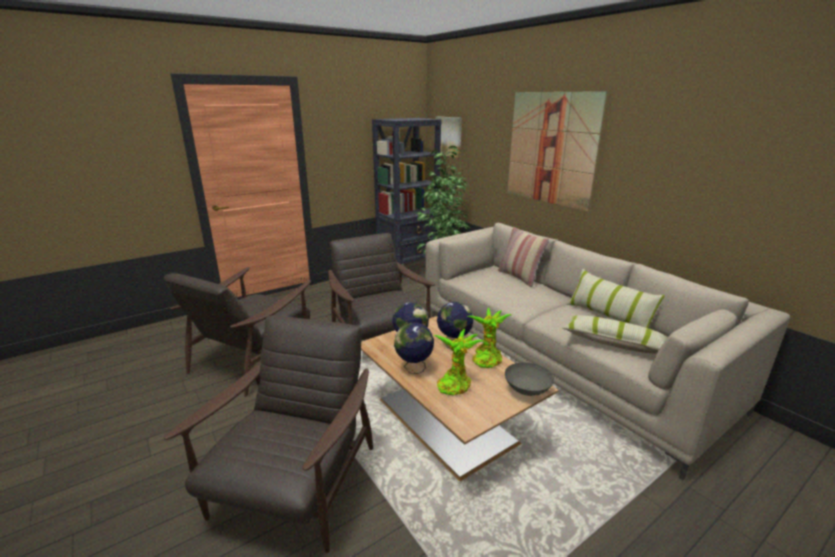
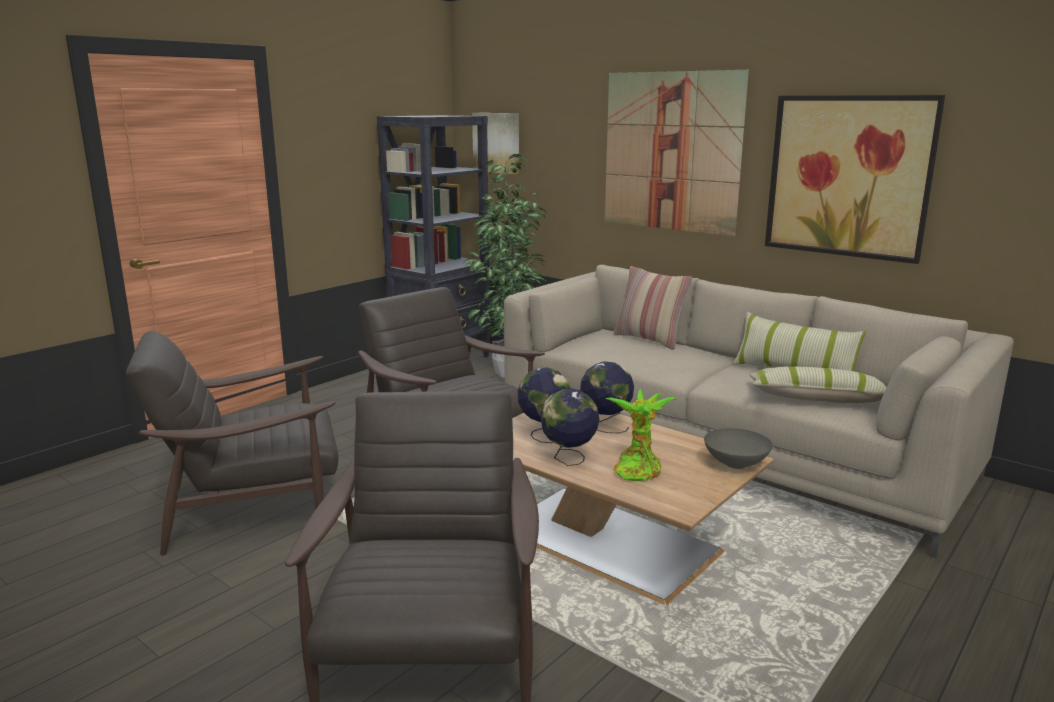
camera: 15 degrees left, 5 degrees down
(253, 359) = (253, 507): brown armchair -> brown armchair turned 60 degrees clockwise
(487, 358) = (661, 437): potted plant -> none
(672, 175) = (848, 176): none -> picture

